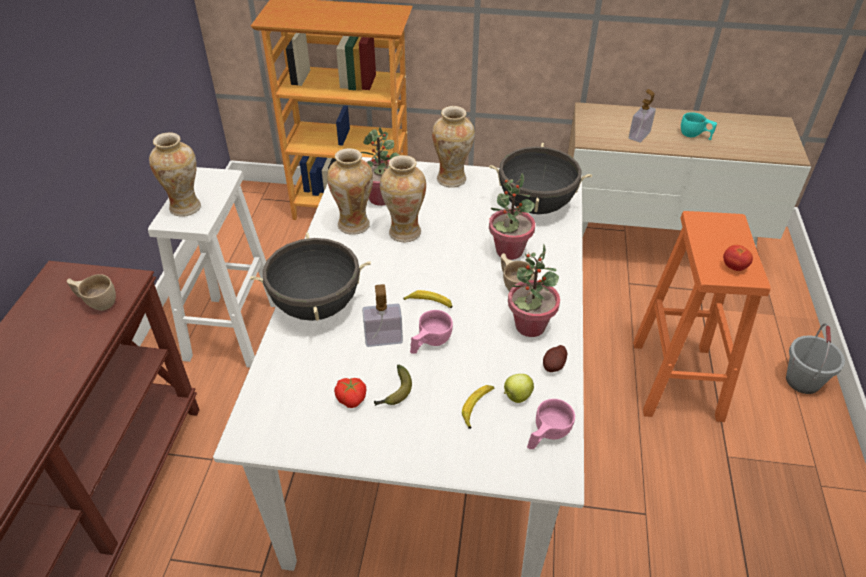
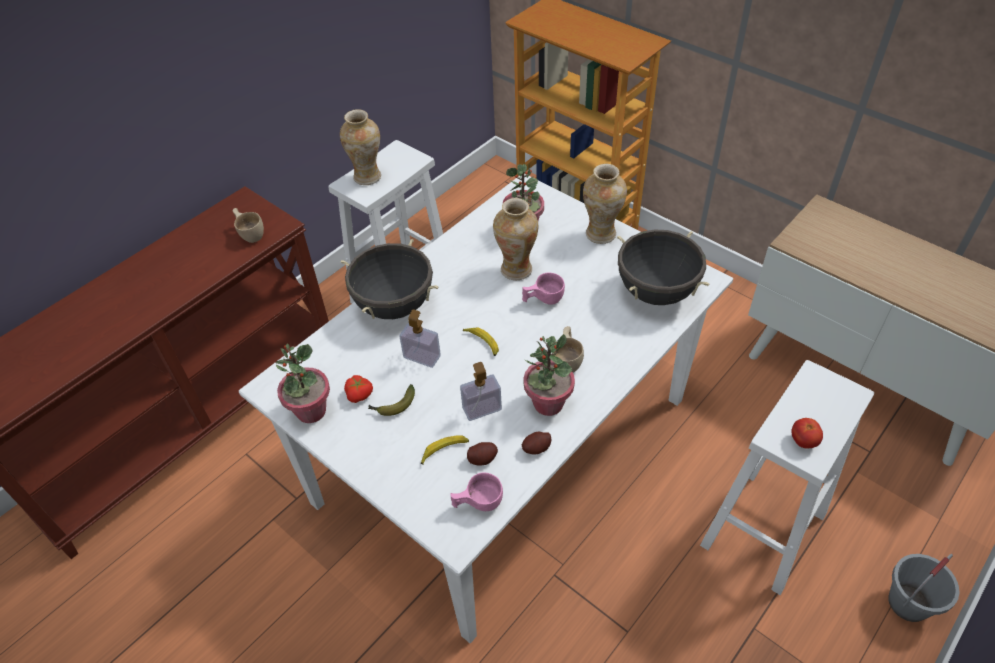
camera: 35 degrees right, 5 degrees up
(354, 224) = (481, 245): vase -> none
(429, 343) = (453, 378): pink cup -> pink cup (543, 299)
(509, 251) = (591, 326): potted plant -> potted plant (311, 411)
(516, 396) = (482, 458): apple -> potato
(639, 135) = (854, 257): soap dispenser -> soap dispenser (482, 409)
(677, 382) = (763, 531): orange stool -> white stool
(695, 135) = (922, 281): turquoise cup -> none

